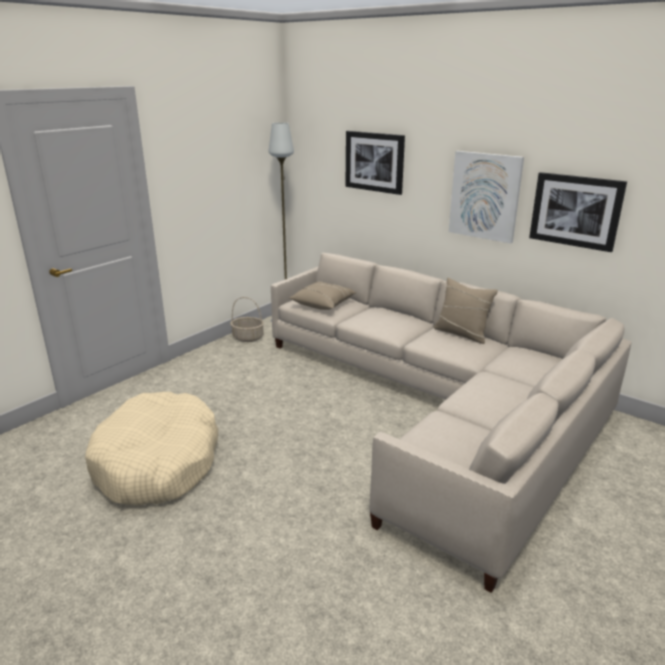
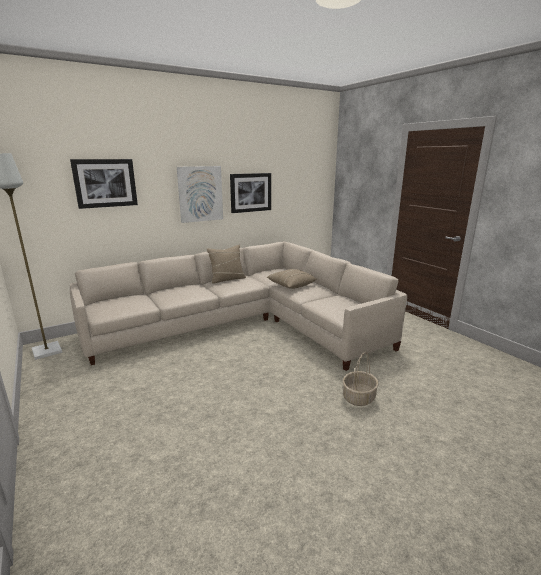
camera: 70 degrees left, 5 degrees down
(158, 462) = (221, 463): beige dog bed -> none
(247, 337) = (47, 377): basket -> basket (359, 398)
(323, 304) = (124, 304): beige pillow -> beige pillow (291, 285)

